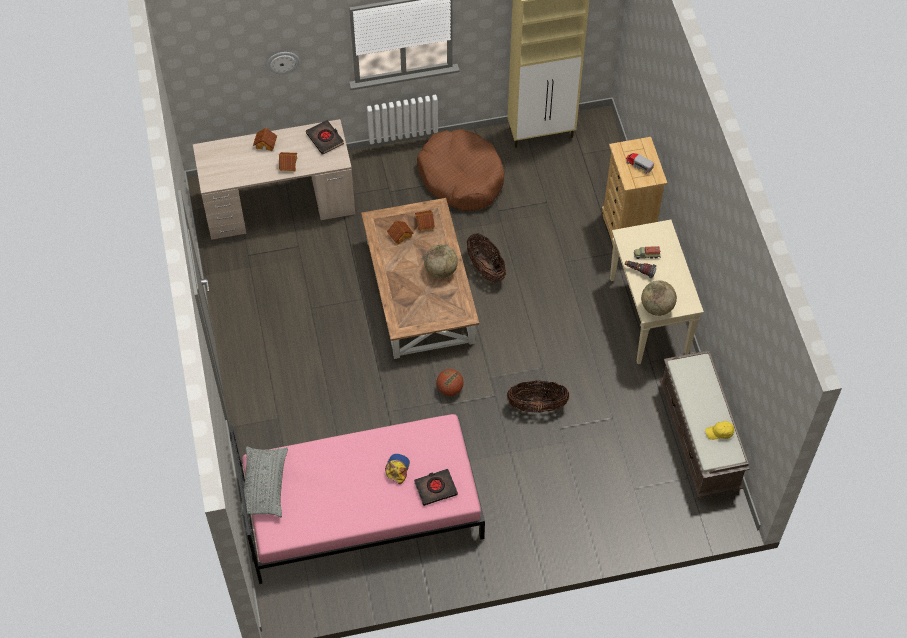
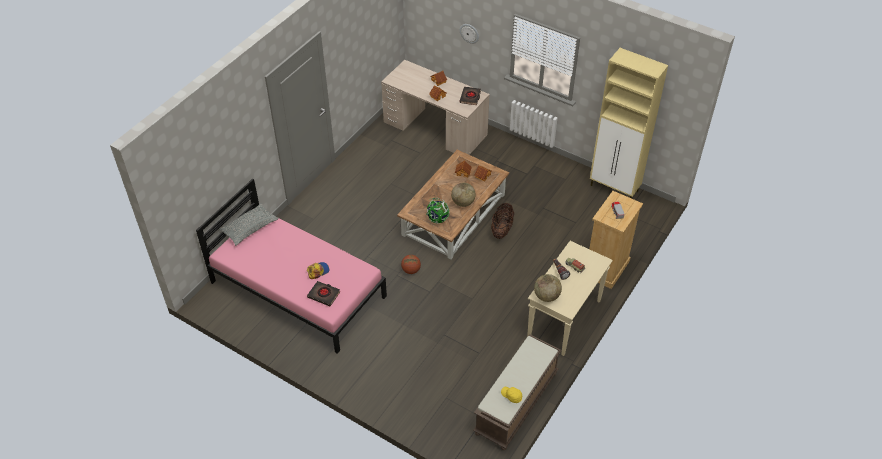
camera: 45 degrees right, 10 degrees down
(438, 310) = (437, 219): none -> globe
(461, 177) = (542, 179): brown dog bed -> none
(537, 406) = (445, 314): basket -> none

